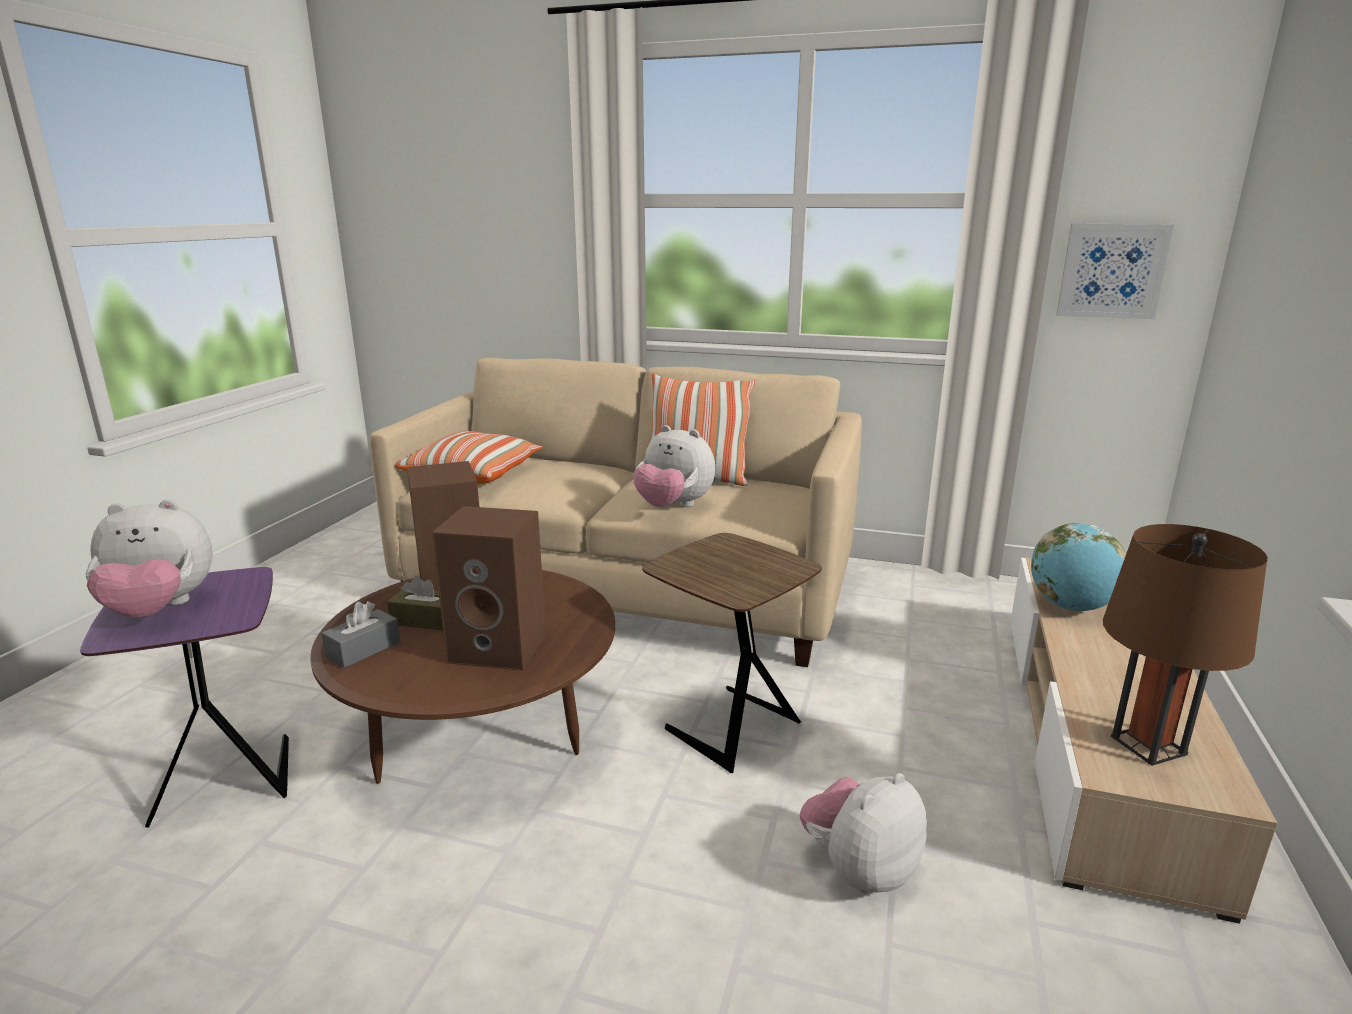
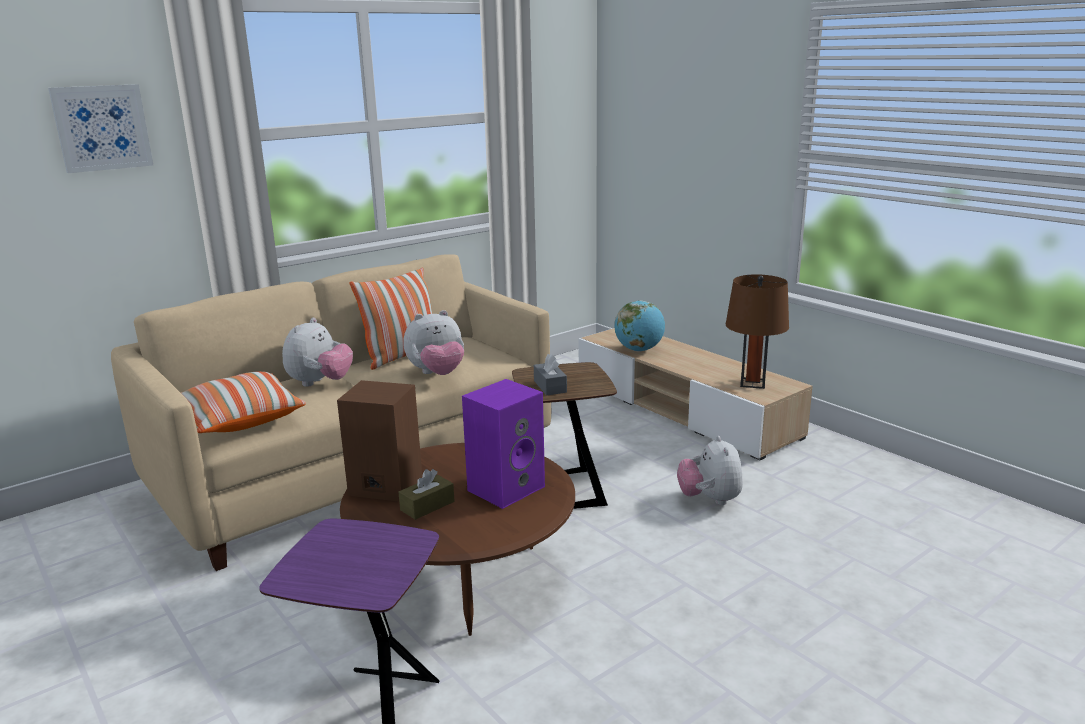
camera: 55 degrees left, 0 degrees up
(160, 610) = (348, 570): plush toy -> plush toy (320, 383)
(363, 649) = (440, 535): grey tissue box -> grey tissue box (550, 386)
(501, 647) = (506, 487): brown speaker -> purple speaker
(1112, 271) = (553, 154): picture -> picture (102, 128)

